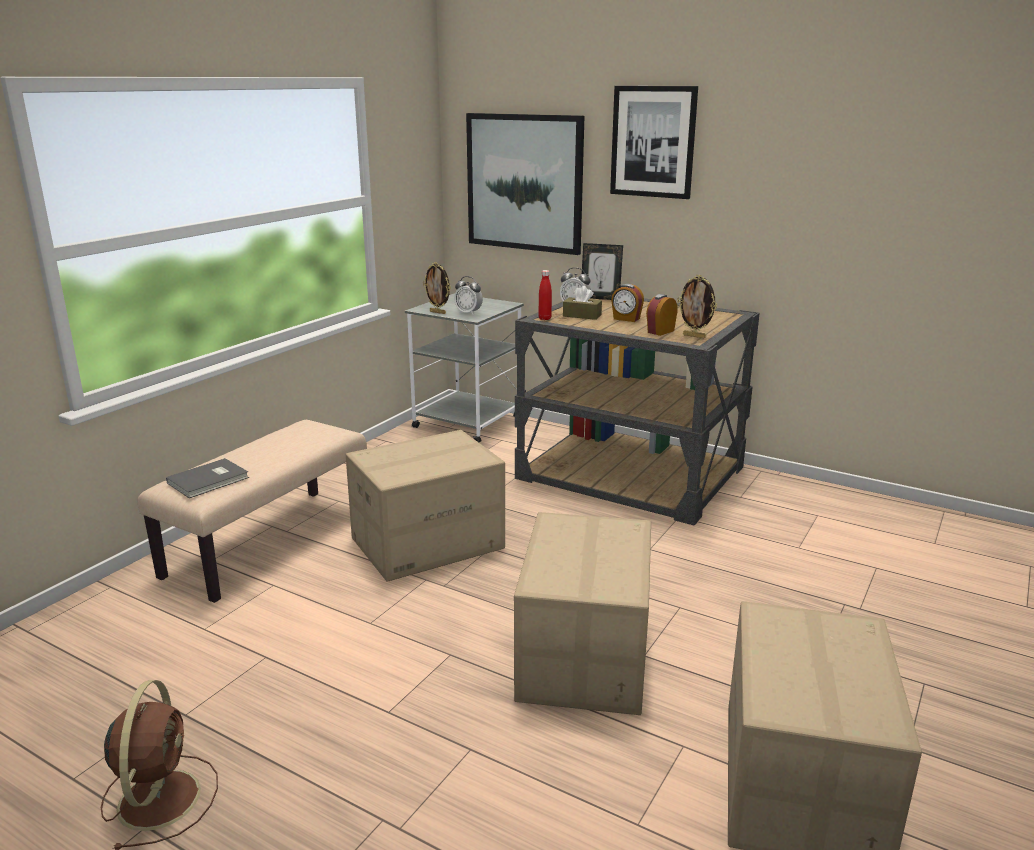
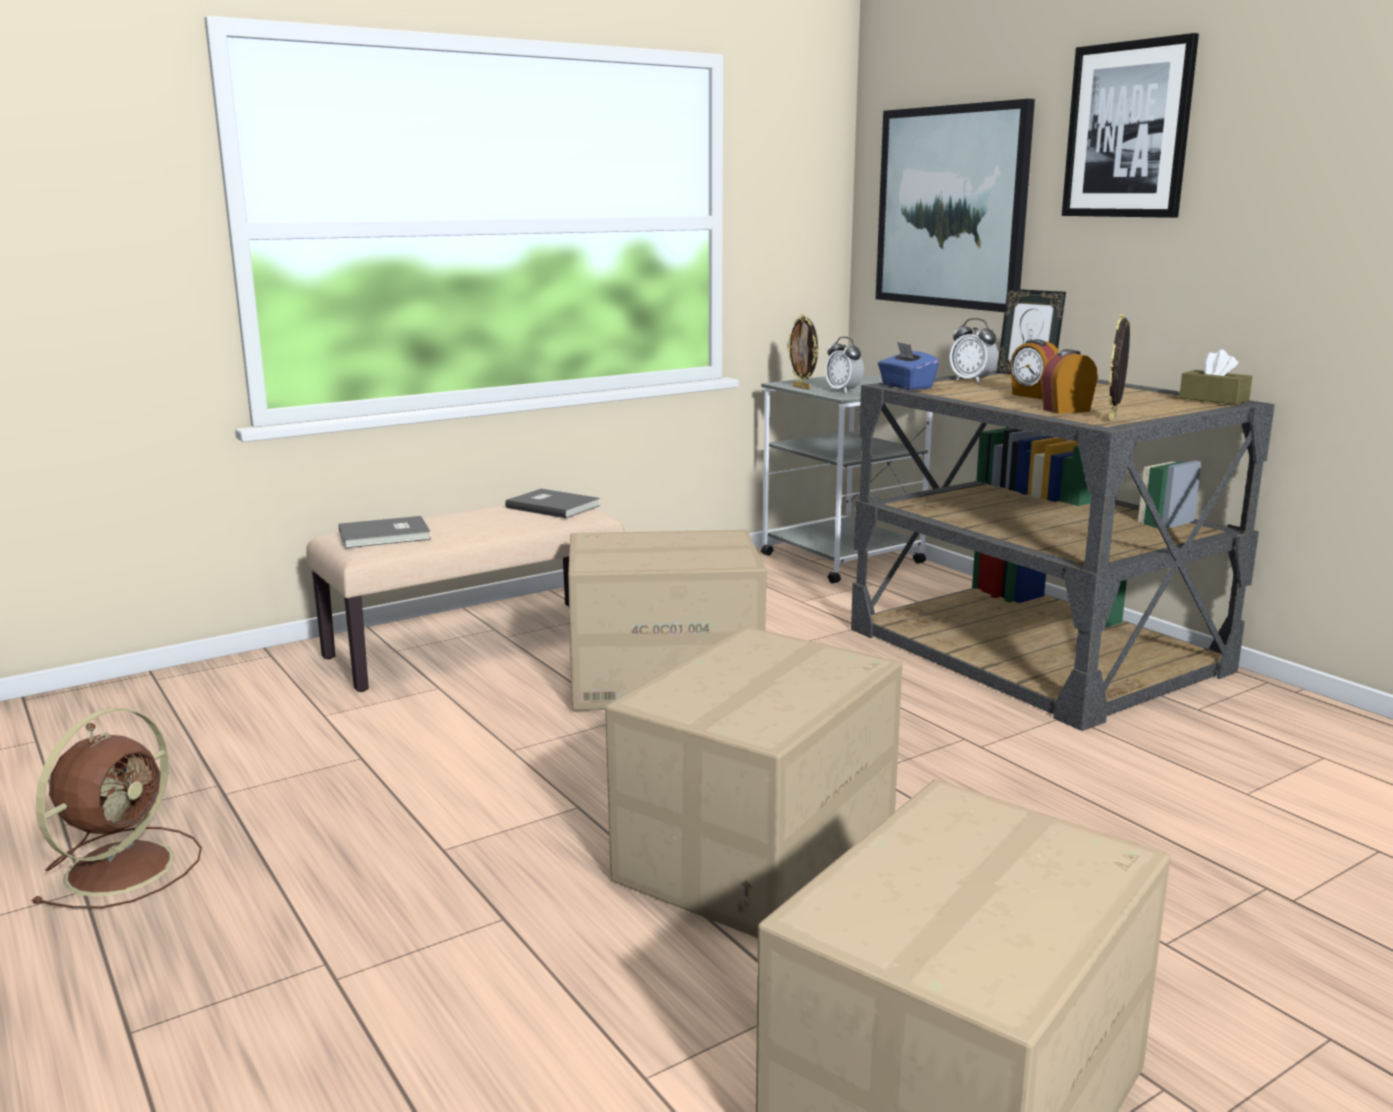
camera: 25 degrees right, 5 degrees down
(309, 430) = (553, 506): none -> grey book
(544, 318) = (906, 386): red bottle -> blue tissue box
(582, 315) = (969, 388): brown tissue box -> brown tissue box (1213, 399)
(694, 336) = (1113, 418): picture frame -> picture frame turned 60 degrees clockwise

